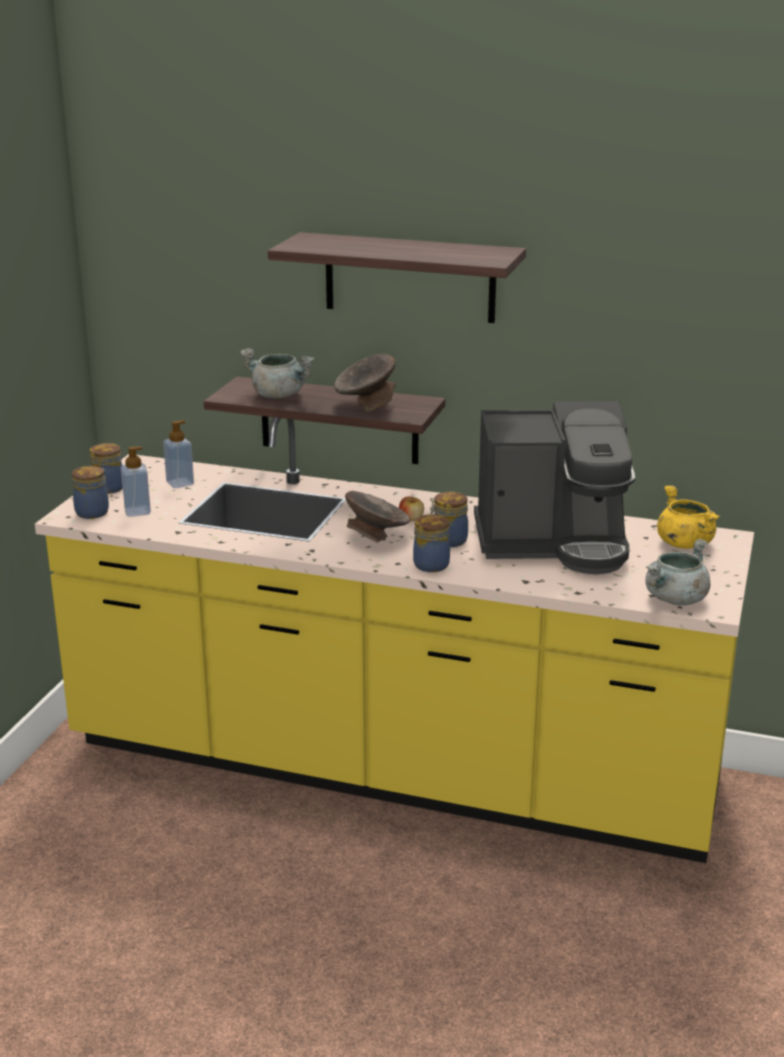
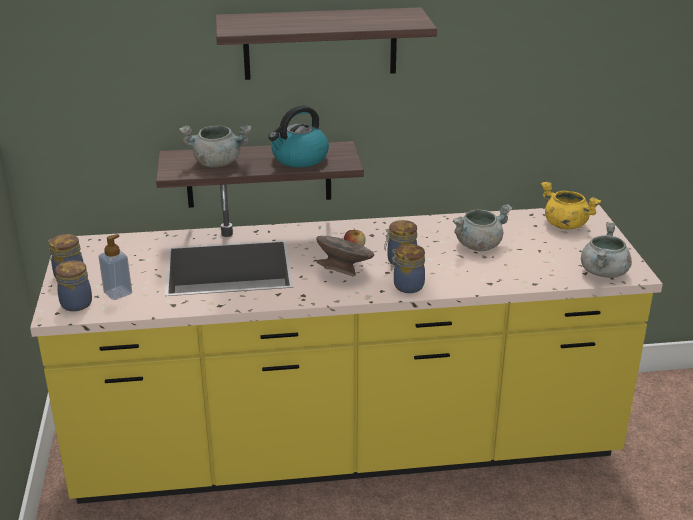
camera: 25 degrees left, 5 degrees up
(180, 483) = (131, 256): soap dispenser -> none
(366, 405) = (299, 159): grey bowl -> kettle
(554, 543) = (478, 245): coffee machine -> grey cooking pot

